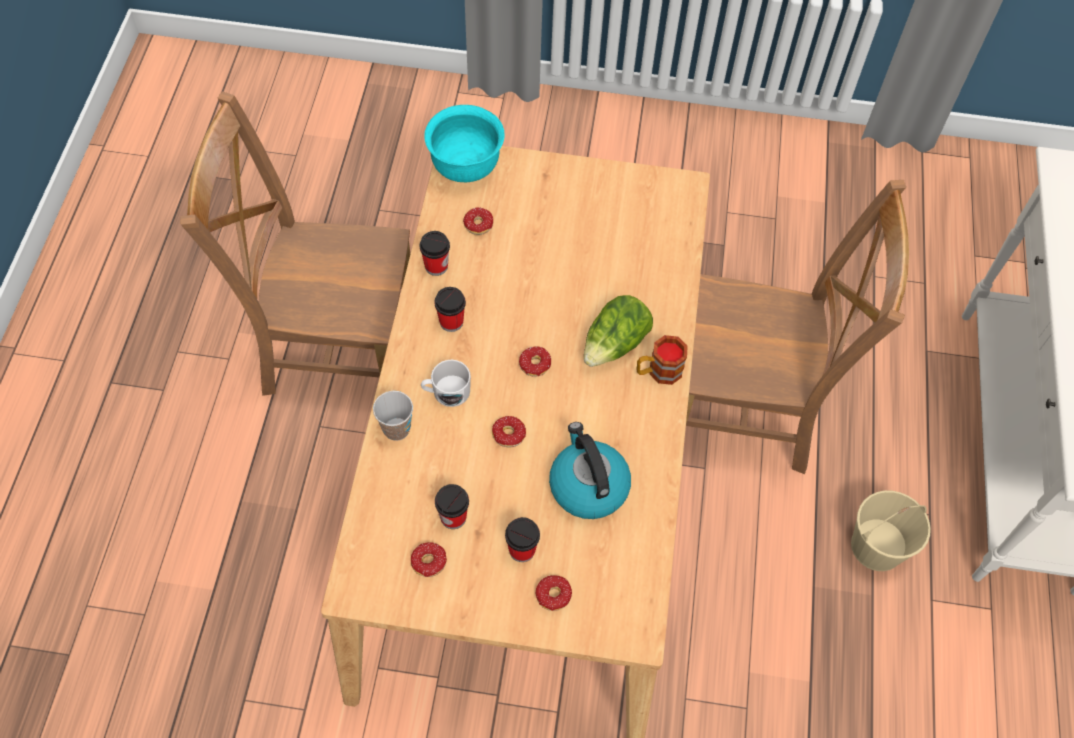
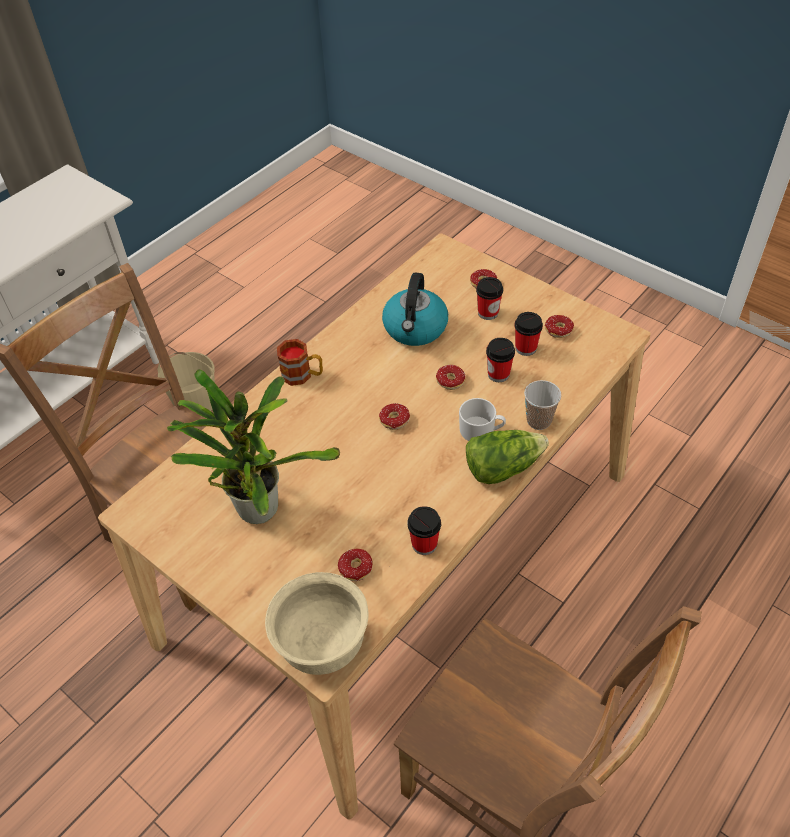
camera: 145 degrees left, 10 degrees down
(451, 322) = (442, 485): cup -> cup (498, 374)
(466, 167) = (322, 645): turquoise bowl -> beige bowl
(594, 235) = (256, 505): none -> potted plant
(615, 344) = (318, 408): lettuce -> lettuce (502, 467)

